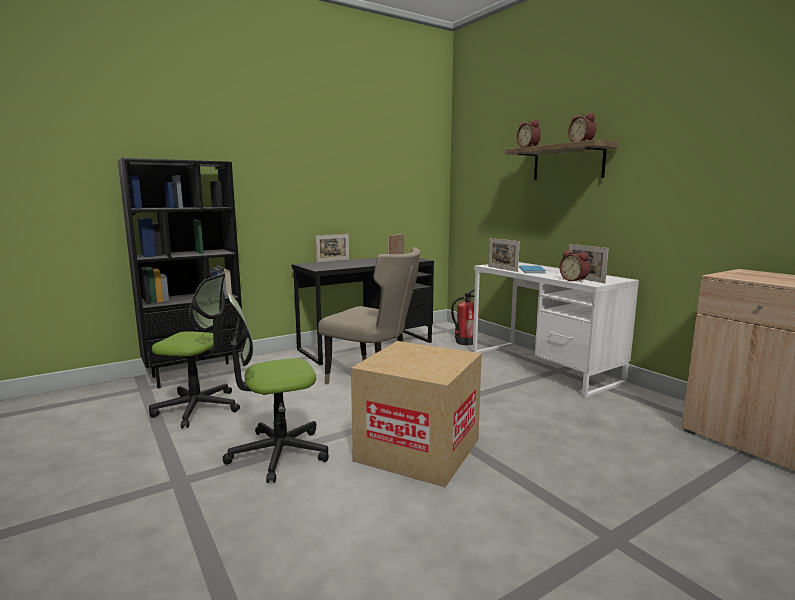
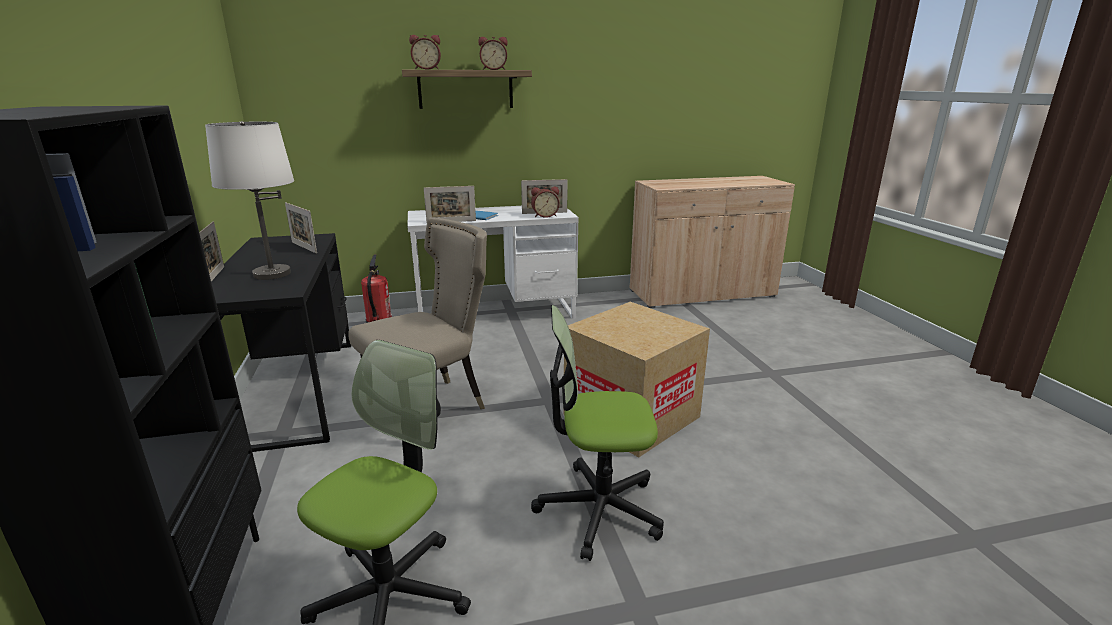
camera: 70 degrees left, 10 degrees up
(278, 453) = (598, 509): office chair -> office chair turned 90 degrees clockwise
(344, 264) = (272, 274): none -> white table lamp

